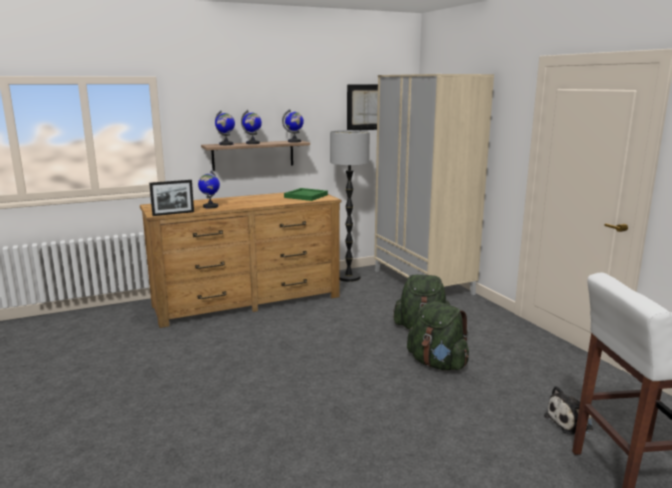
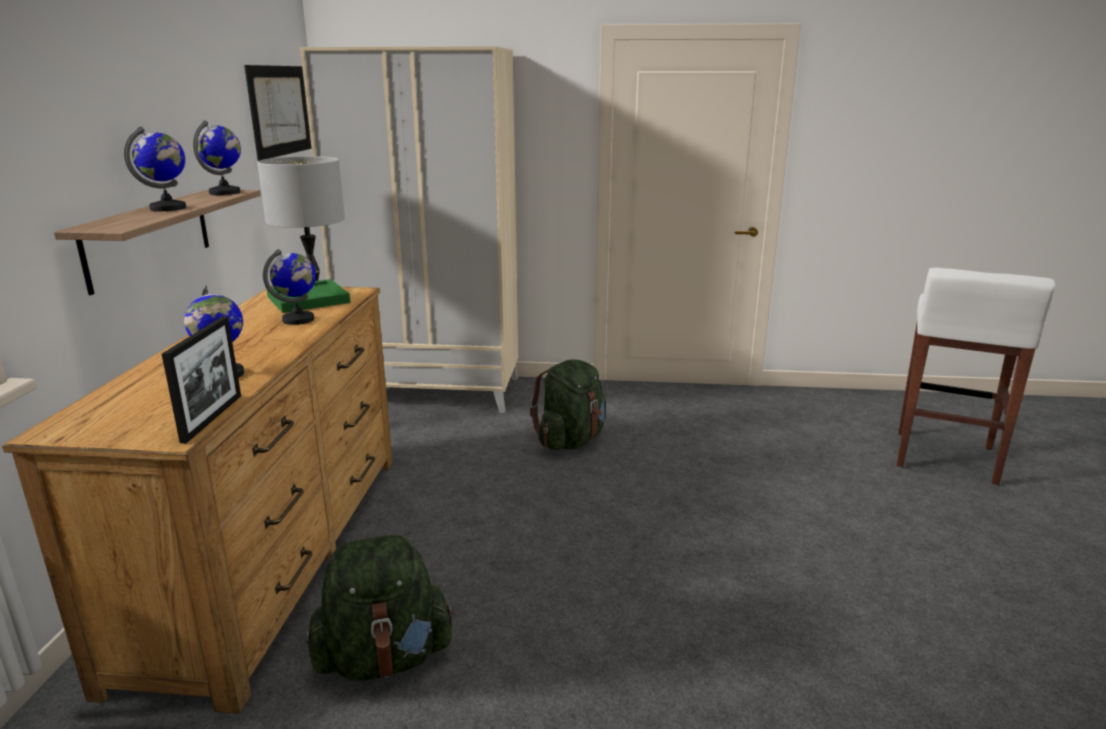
camera: 60 degrees left, 5 degrees up
(226, 144) = (125, 220): globe -> globe (299, 320)
(437, 364) = (675, 466): green backpack -> green backpack (384, 658)
(571, 422) = (845, 446): plush toy -> none

